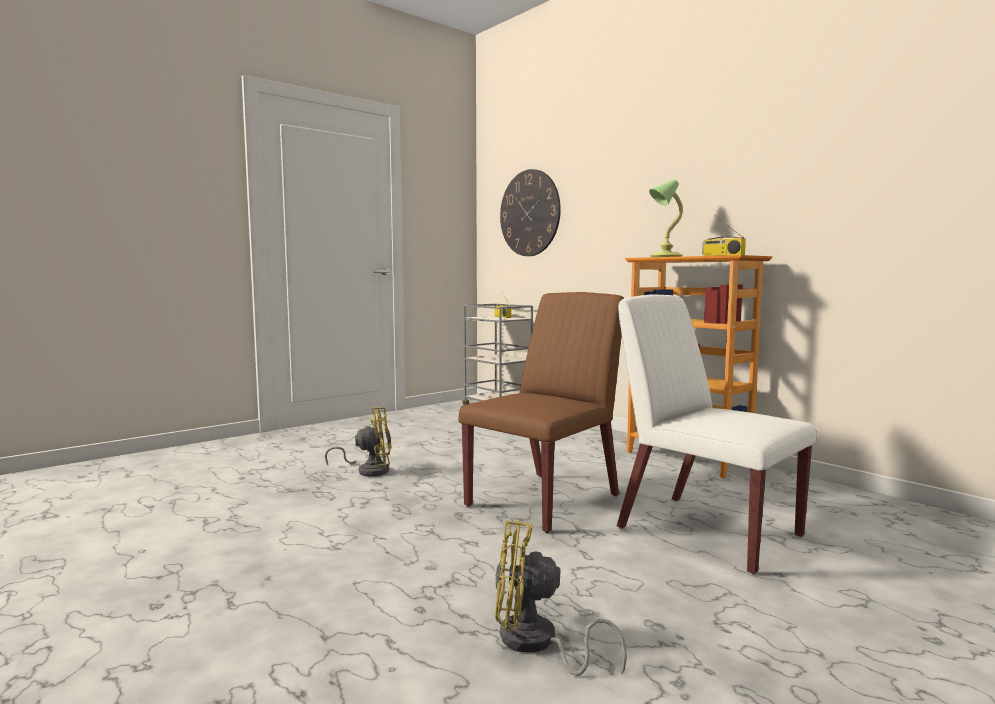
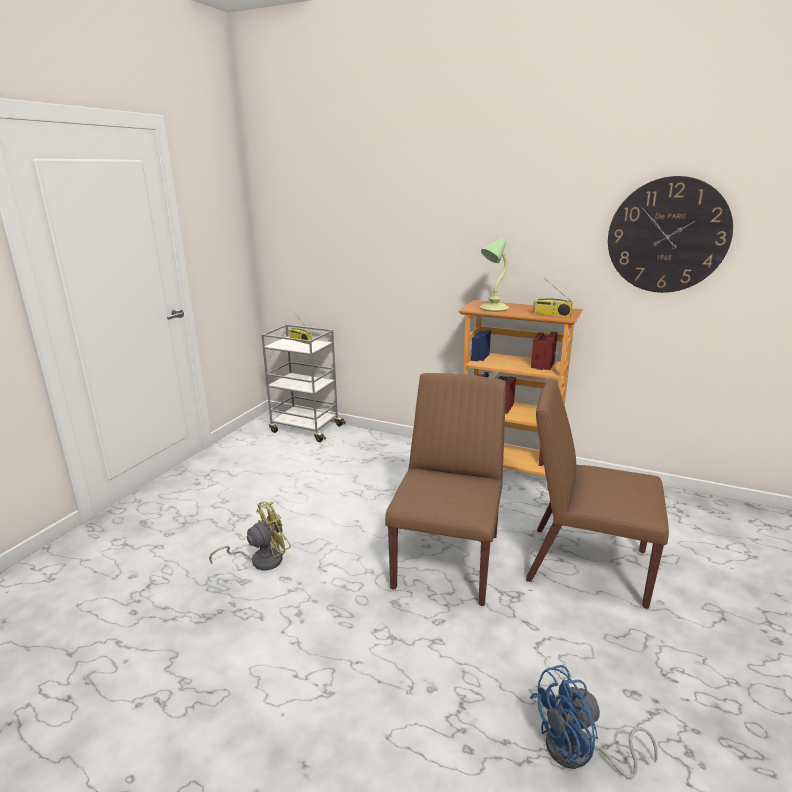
camera: 25 degrees left, 15 degrees up
(529, 213) = (321, 236): wall clock -> wall clock (667, 236)
(536, 644) = (579, 753): yellow fan -> blue fan
(706, 531) = (585, 565): white chair -> brown chair

